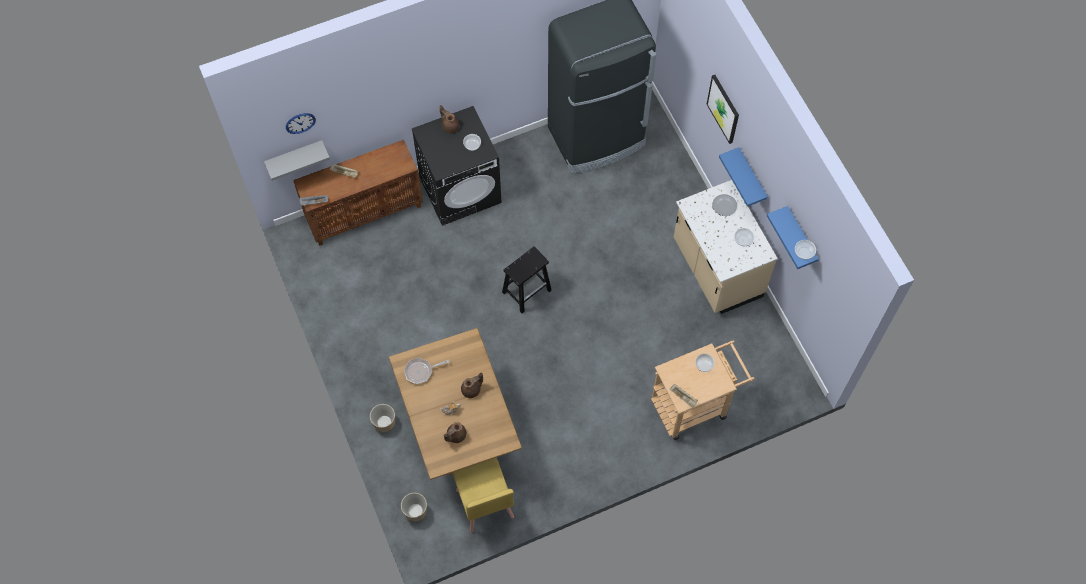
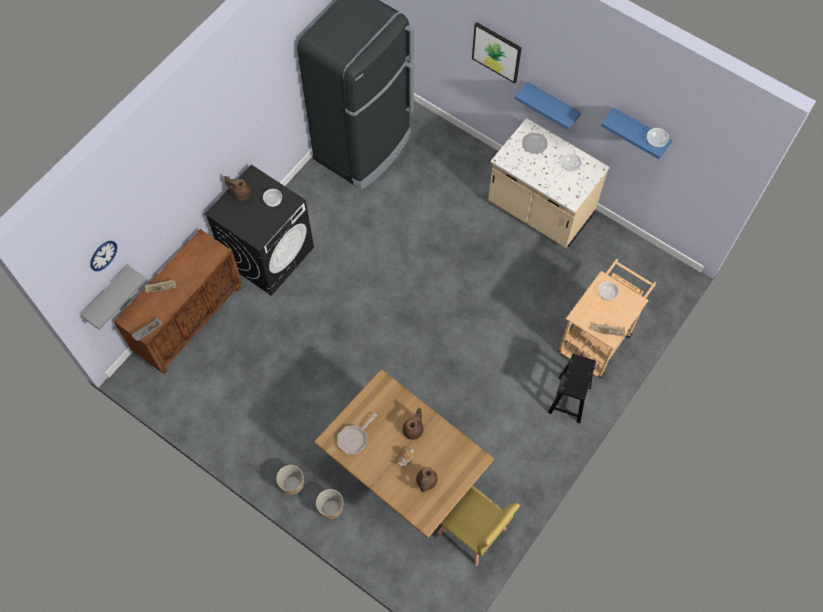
camera: 30 degrees left, 0 degrees up
(415, 511) = (412, 576): planter -> planter (292, 484)
(527, 290) = (387, 314): black stool -> black stool (569, 398)

